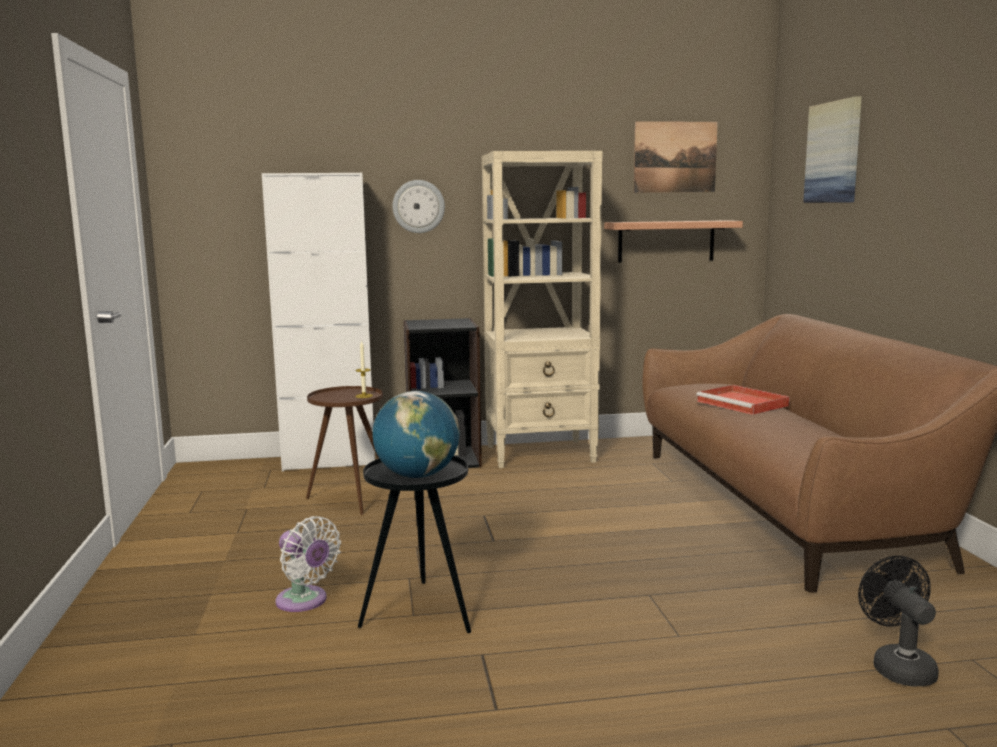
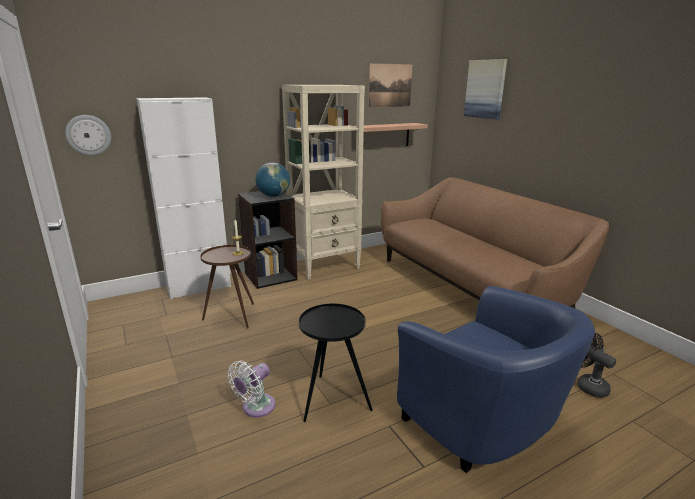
camera: 20 degrees left, 10 degrees up
(304, 602) = (256, 408): white fan -> white fan turned 105 degrees clockwise
(417, 475) = (336, 325): globe -> globe (273, 196)
(418, 206) = (243, 118): wall clock -> wall clock (88, 135)
(639, 683) = (484, 427): none -> blue armchair
(744, 403) = (450, 234): red tray -> none

